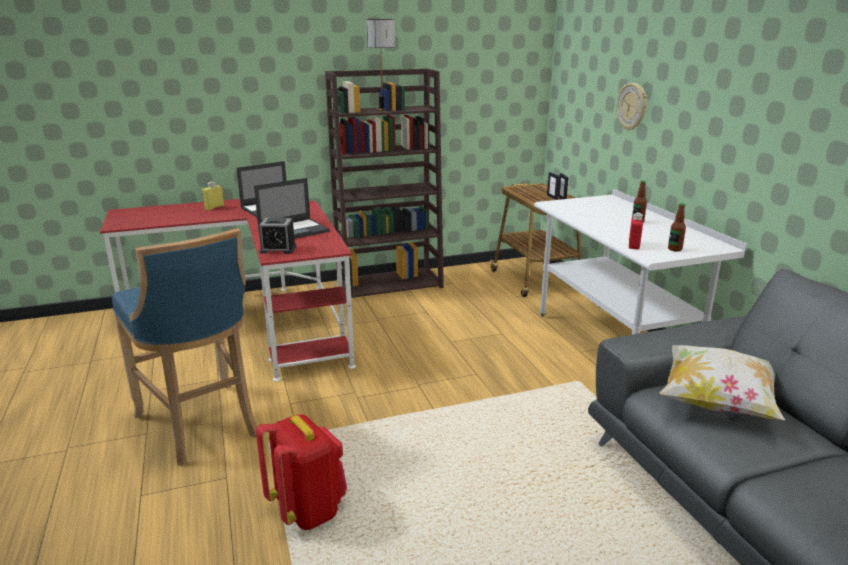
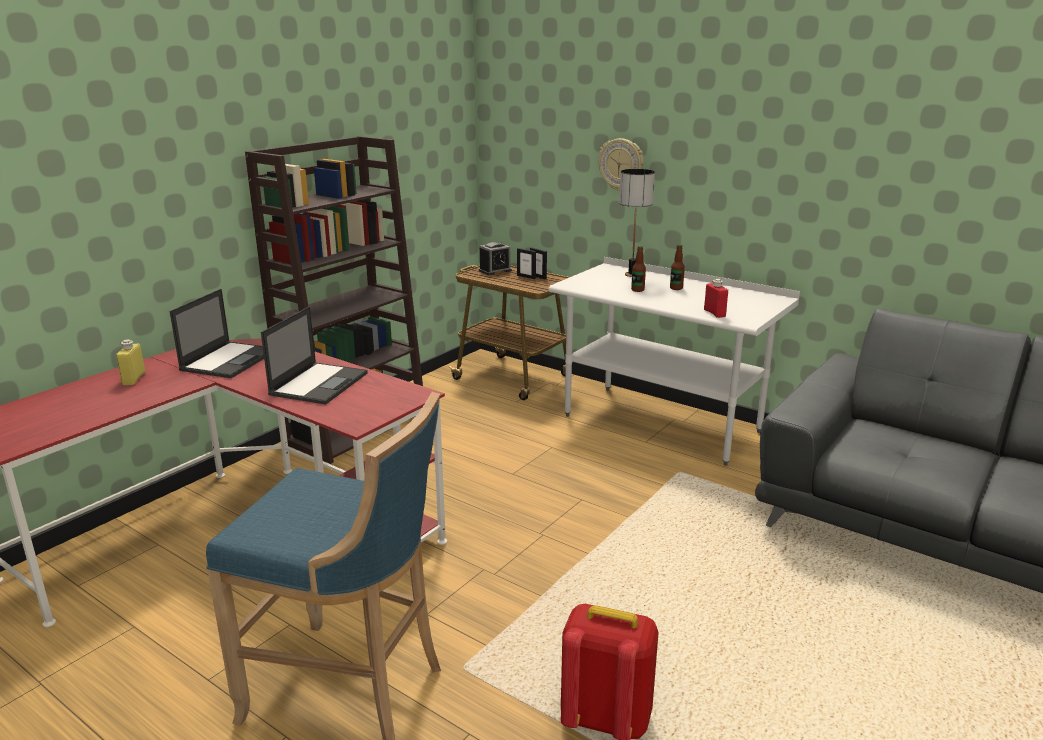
camera: 35 degrees left, 0 degrees up
(278, 249) = (345, 413): alarm clock -> alarm clock (495, 271)
(382, 109) = (329, 197): table lamp -> table lamp (632, 275)
(674, 249) = (751, 309): bottle -> bottle (637, 290)
(716, 402) = (888, 445): pillow -> none

